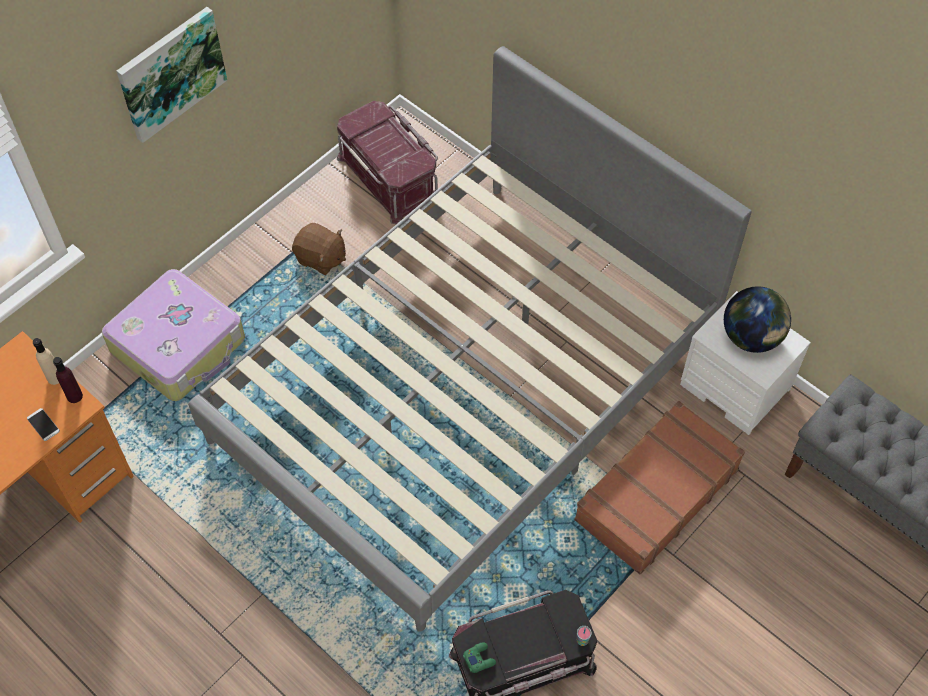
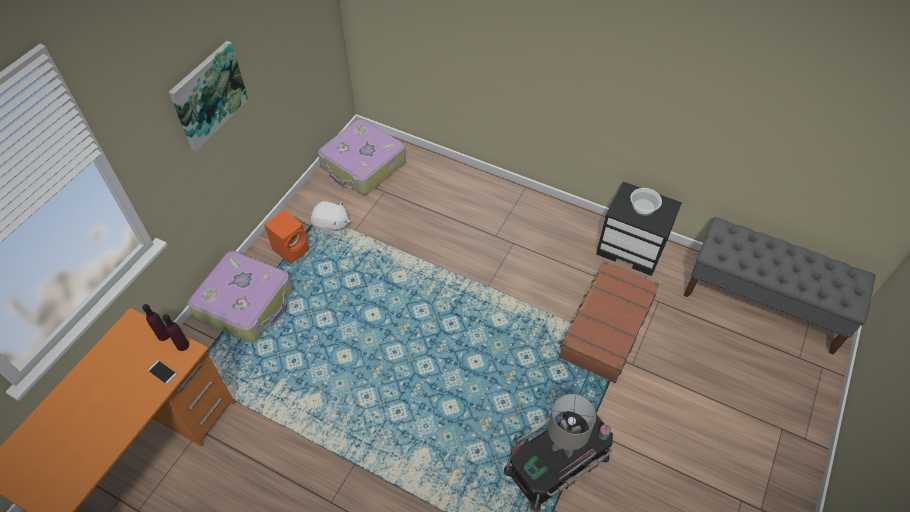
camera: 15 degrees left, 5 degrees down
(55, 378) = (164, 335): beige bottle -> purple bottle
(259, 281) = (292, 249): none -> orange speaker
(320, 258) = (331, 226): brown plush toy -> white plush toy
(390, 176) = (363, 165): red storage box -> suitcase
(465, 387) = (455, 287): grey bed -> none
(528, 640) = (564, 445): none -> grey table lamp
(736, 387) = (632, 248): white nightstand -> black nightstand
(751, 337) = (644, 207): globe -> bowl

